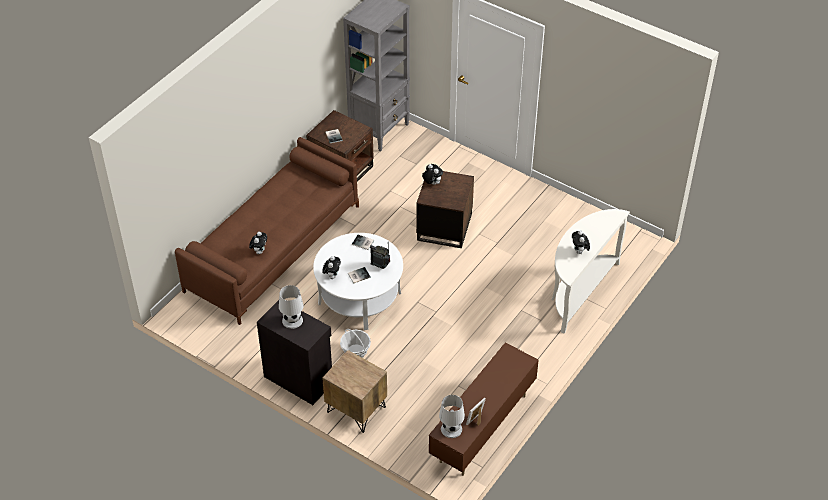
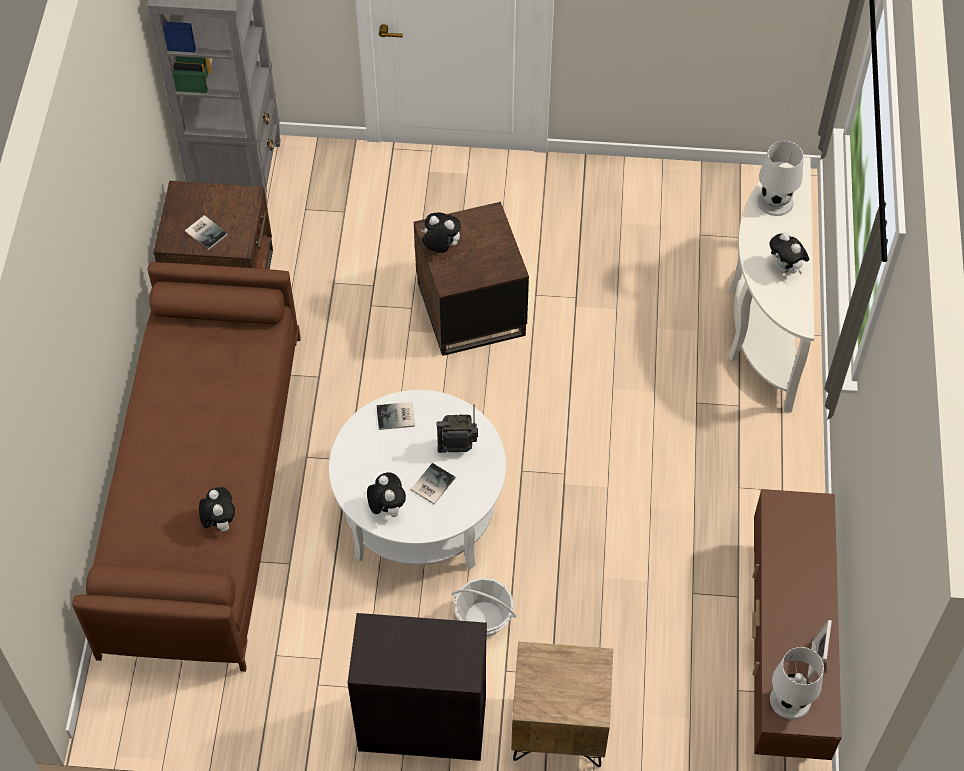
camera: 30 degrees left, 10 degrees up
(292, 320) = (410, 645): white table lamp -> white table lamp (774, 201)

